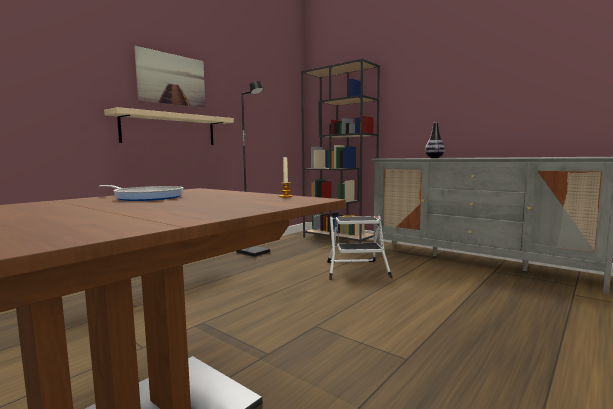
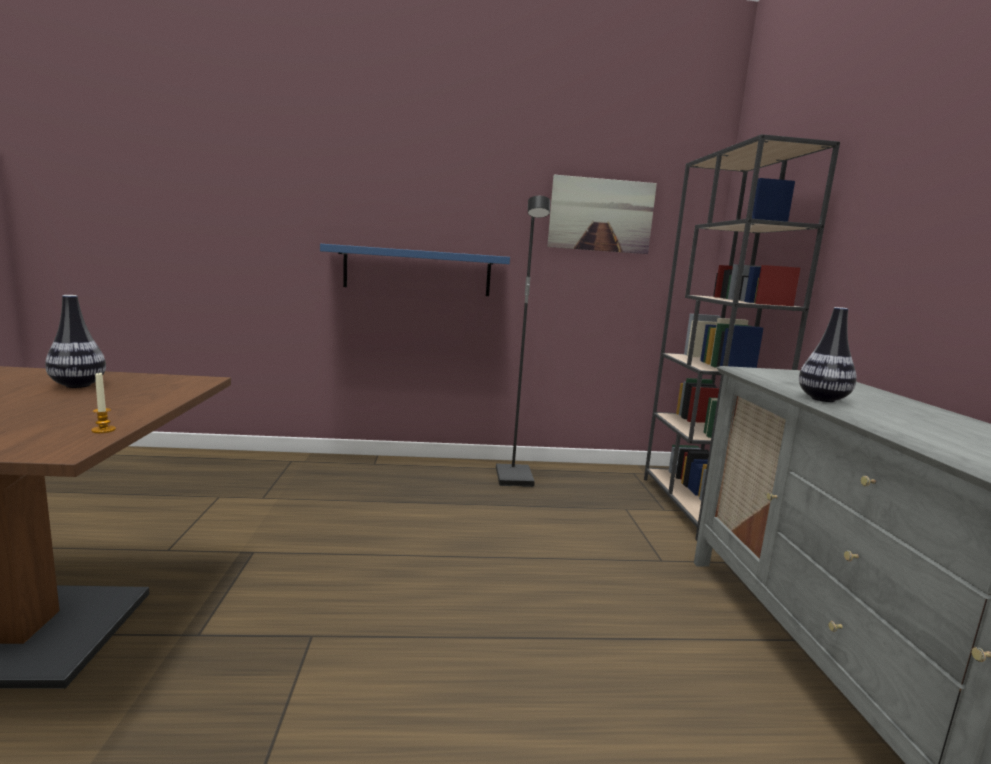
camera: 45 degrees right, 5 degrees up
(146, 197) = (78, 385): frying pan -> vase
(170, 129) = (417, 271): beige shelf -> blue shelf
(172, 79) = (428, 198): picture -> picture (601, 215)
(356, 270) = (577, 580): step ladder -> none

